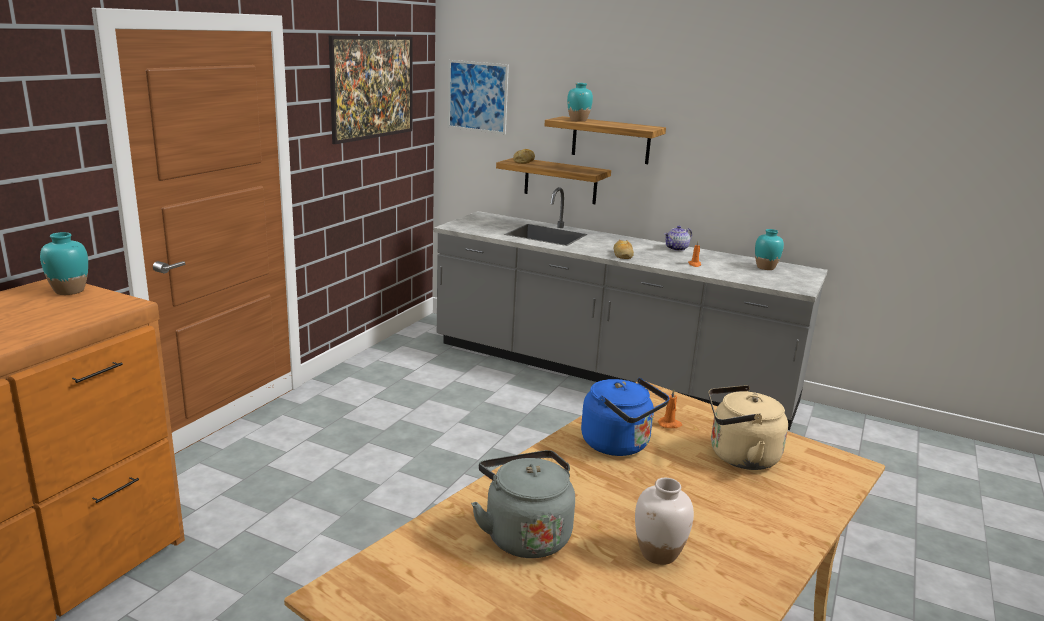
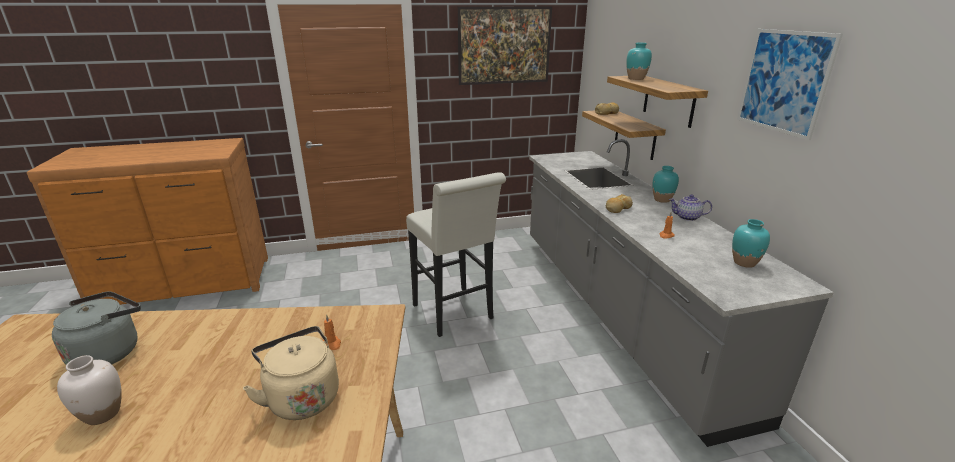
camera: 50 degrees right, 5 degrees up
(69, 291) = (223, 145): turquoise vase -> turquoise vase (662, 200)
(477, 96) = (600, 56): picture -> picture (784, 82)
(489, 439) = (455, 315): none -> white stool
(619, 445) = (272, 337): blue kettle -> none

